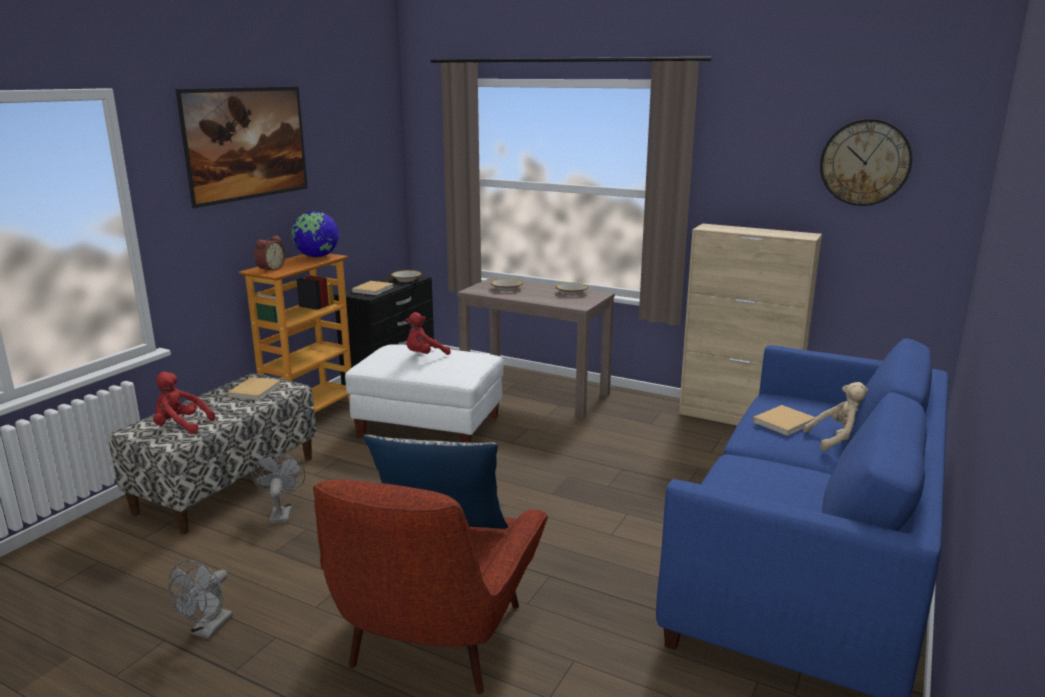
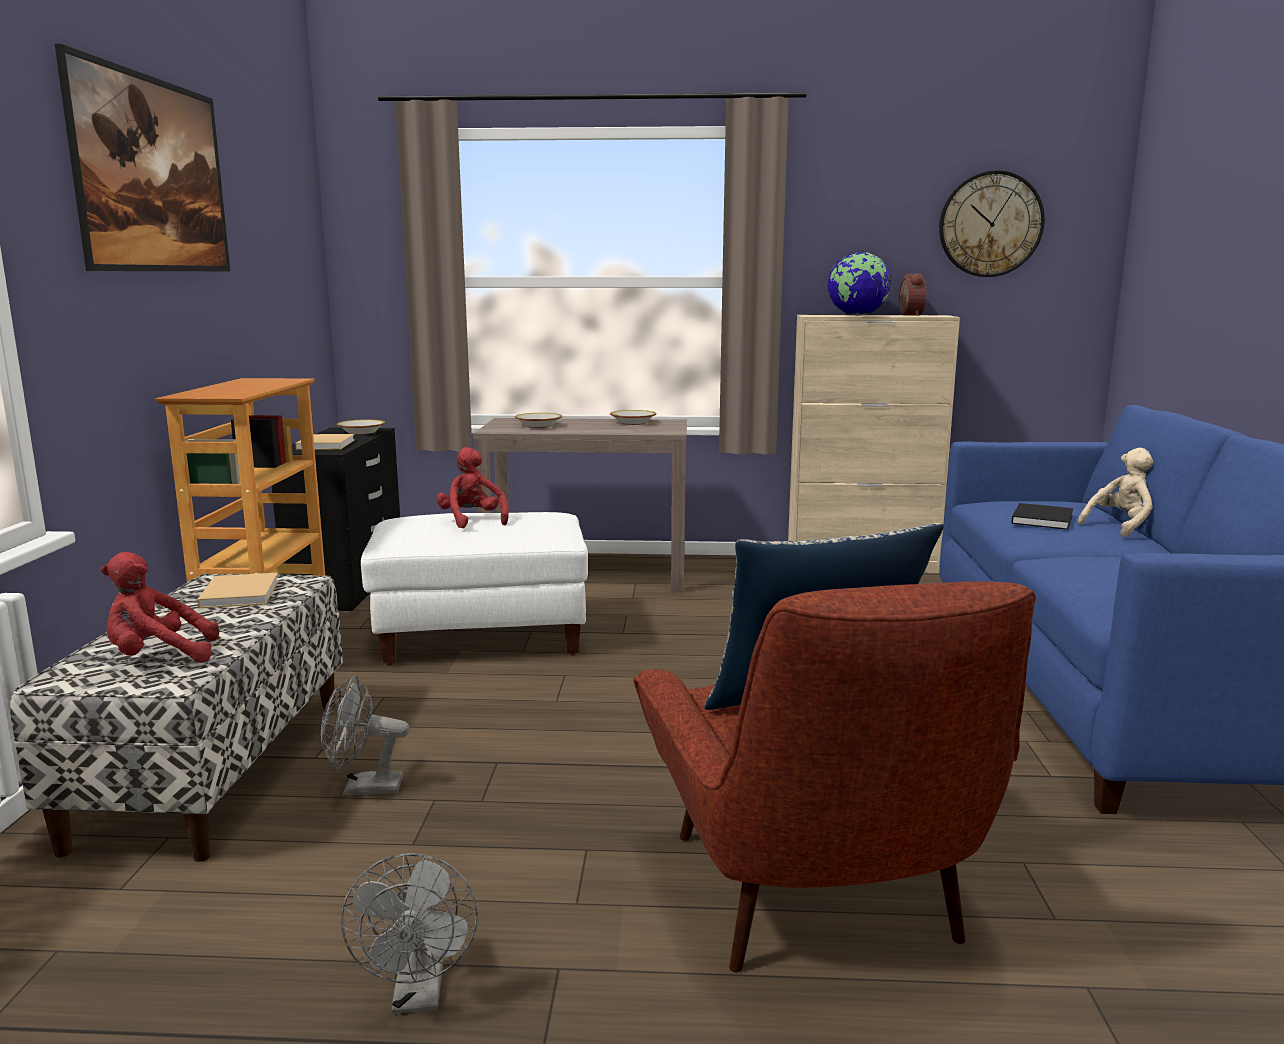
camera: 25 degrees left, 5 degrees down
(270, 269) = (210, 393): alarm clock -> alarm clock (908, 315)
(281, 513) = (363, 788): grey fan -> grey fan turned 60 degrees counterclockwise
(317, 257) = (264, 381): globe -> globe (857, 315)
(425, 355) = (472, 521): red plush toy -> red plush toy turned 120 degrees clockwise
(785, 422) = (1042, 519): beige book -> black book

